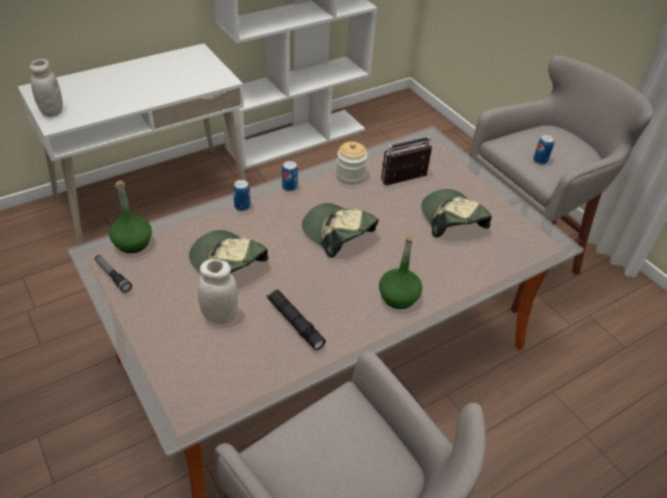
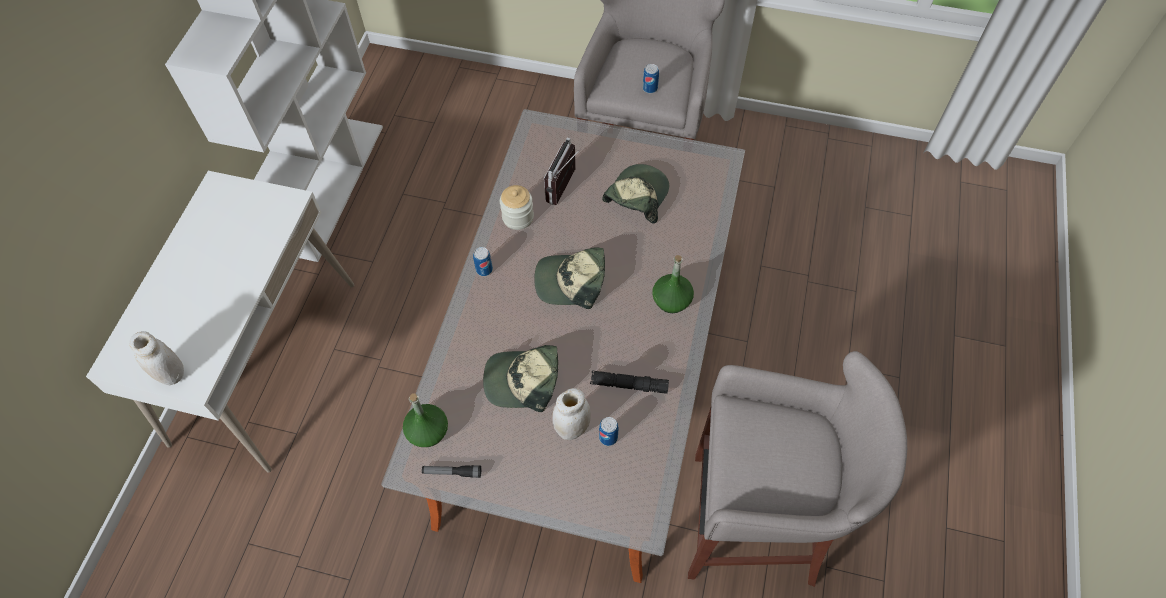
camera: 40 degrees left, 15 degrees up
(242, 206) = (470, 321): can -> can (608, 437)
(452, 219) = (636, 197): cap -> cap turned 90 degrees clockwise

